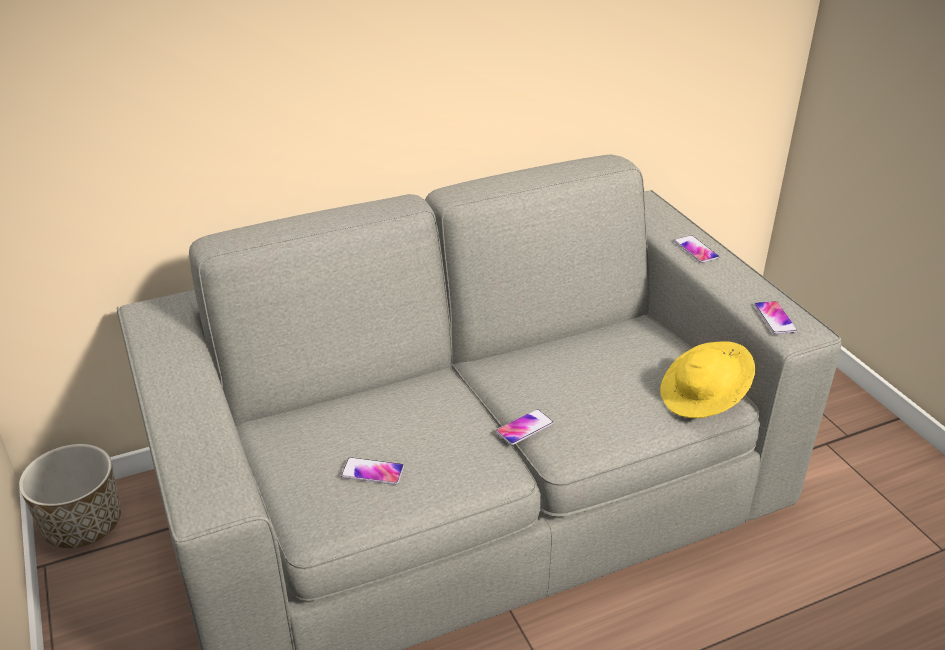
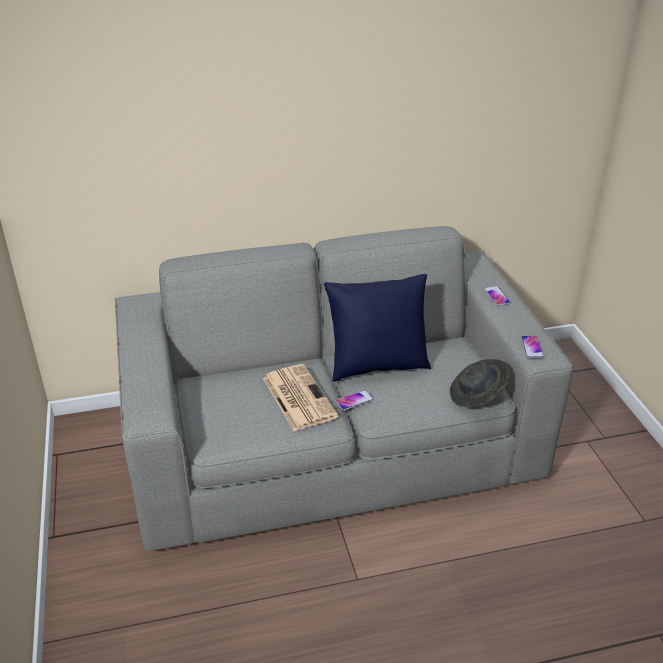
camera: 10 degrees right, 0 degrees up
(83, 524) = (83, 433): planter -> none
(372, 472) = (252, 416): phone -> none
(437, 432) = (298, 397): none -> newspaper
(541, 370) = (377, 366): none -> blue pillow
(703, 398) = (477, 395): yellow hat -> grey hat

